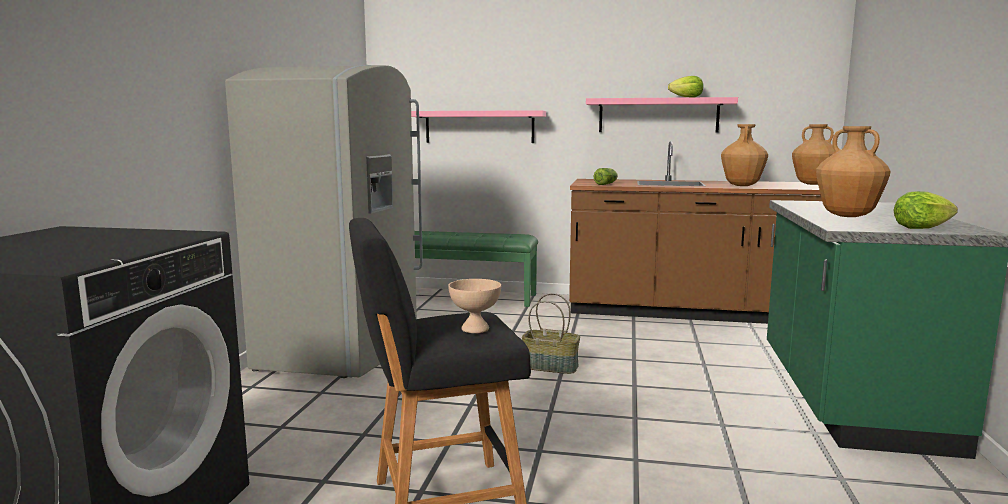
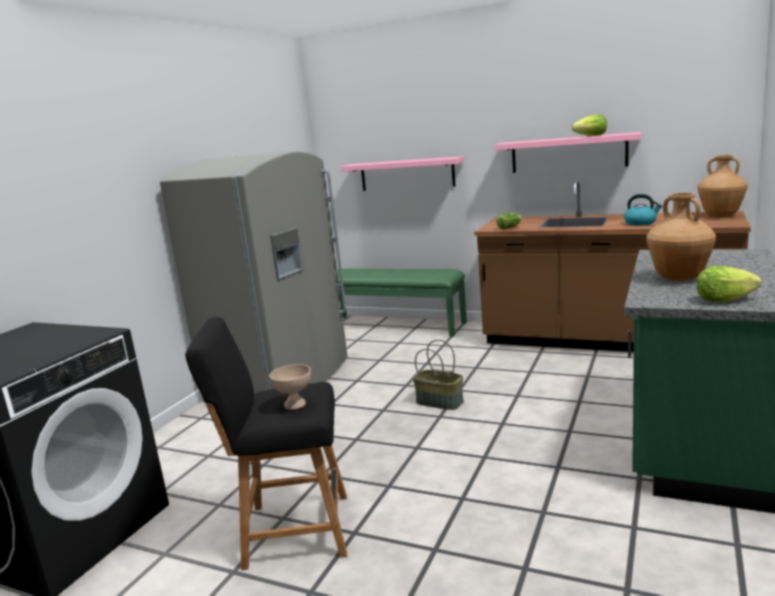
camera: 15 degrees right, 5 degrees up
(742, 185) = (641, 223): brown vase -> kettle

